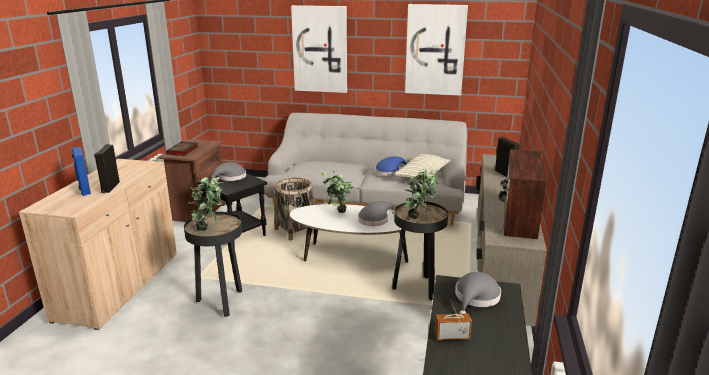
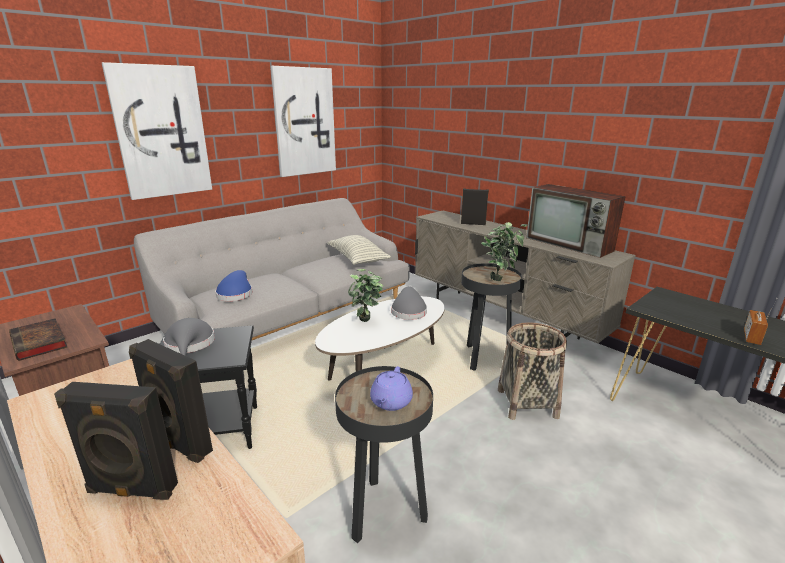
camera: 55 degrees left, 0 degrees up
(84, 190) = (131, 490): blue speaker -> black speaker
(209, 228) = (391, 402): potted plant -> purple teapot
(295, 230) = (279, 380): basket -> basket (527, 403)
(389, 172) = (324, 267): blue hat -> blue hat (235, 294)
(476, 298) = (679, 307): grey hat -> none

